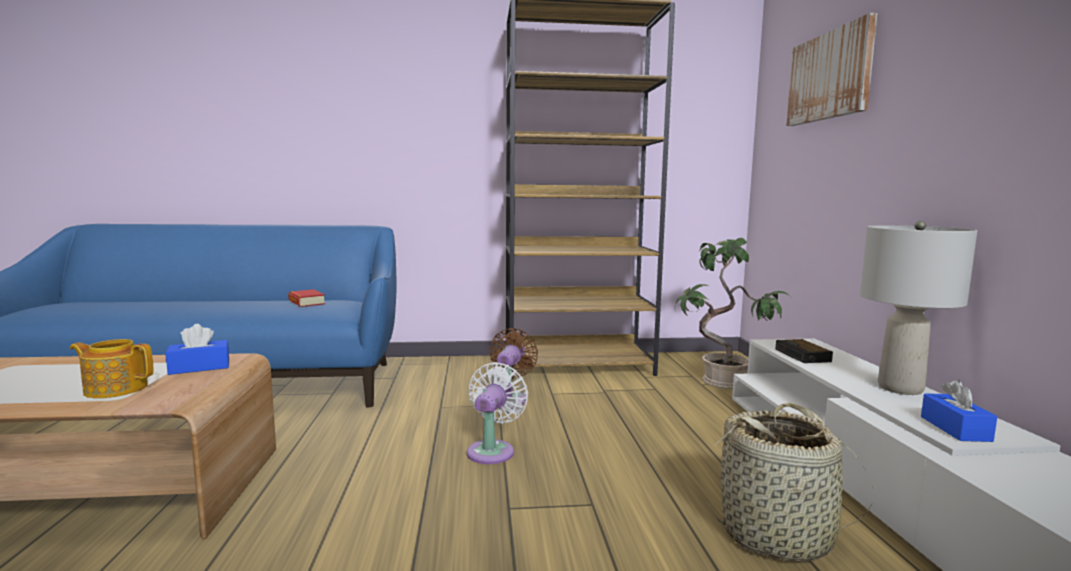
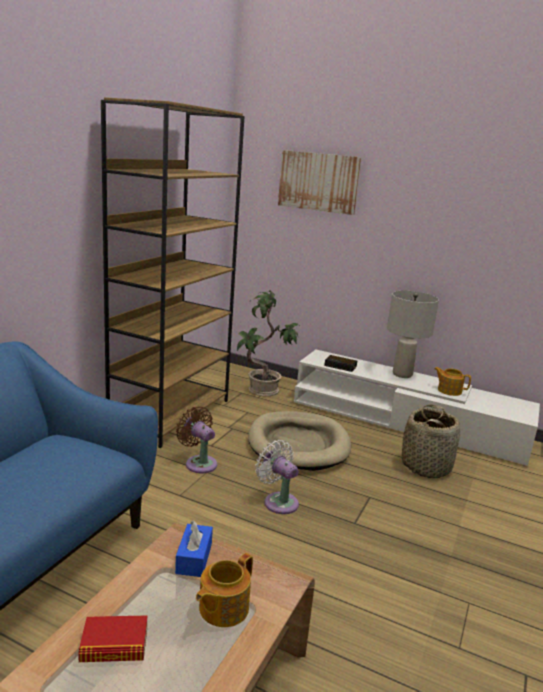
camera: 60 degrees left, 10 degrees up
(306, 302) = (42, 460): book -> book (114, 645)
(639, 429) = (298, 444): none -> beige dog bed
(955, 428) = (449, 390): blue tissue box -> teapot

